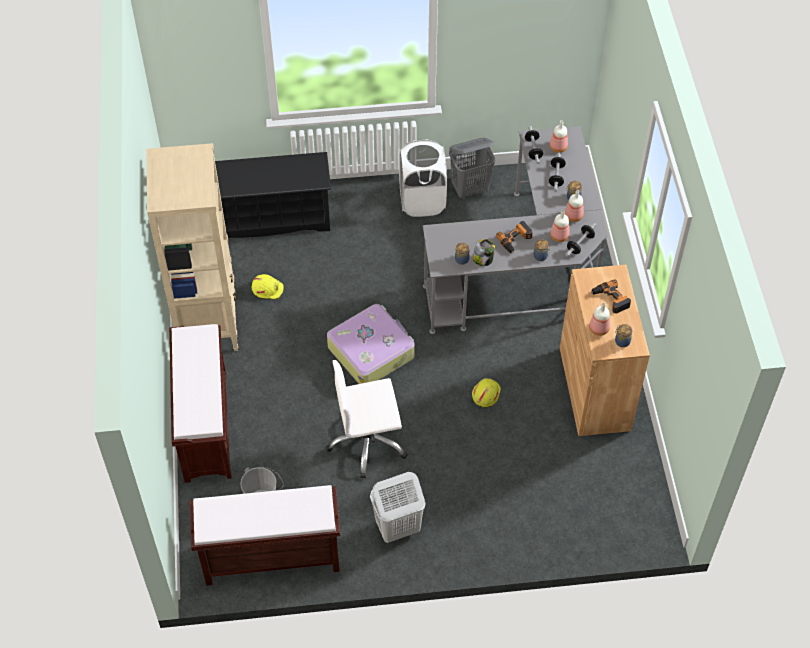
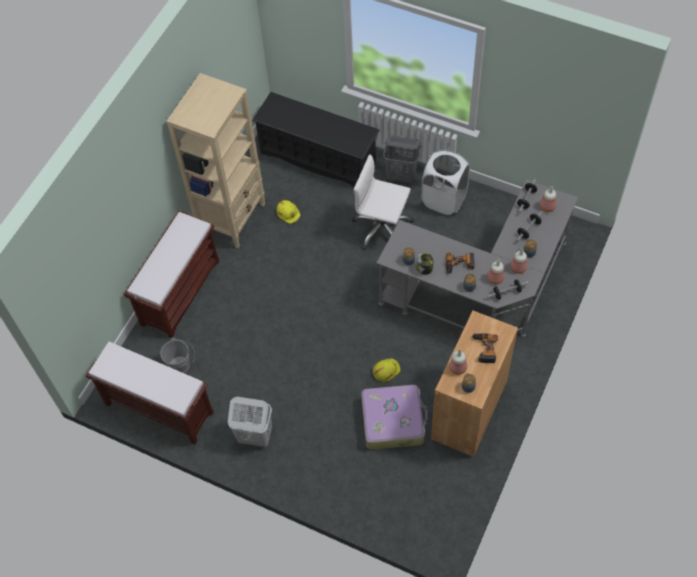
camera: 35 degrees right, 5 degrees up
(368, 443) = (278, 362): white office chair -> white office chair (382, 228)
(371, 351) = (327, 296): suitcase -> suitcase (393, 420)
(470, 189) = (487, 206): grey laundry basket -> grey laundry basket (402, 175)

